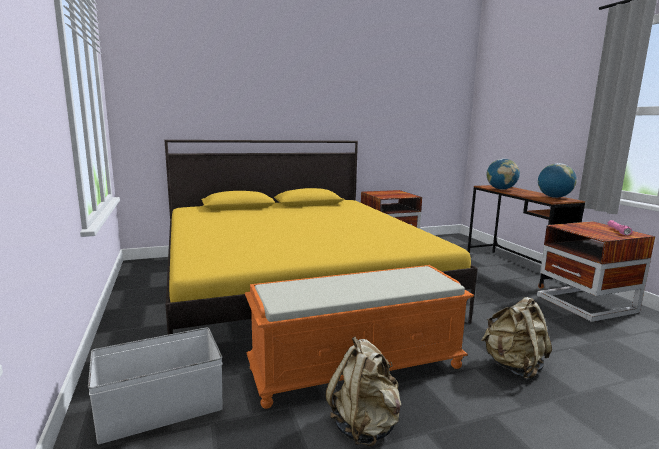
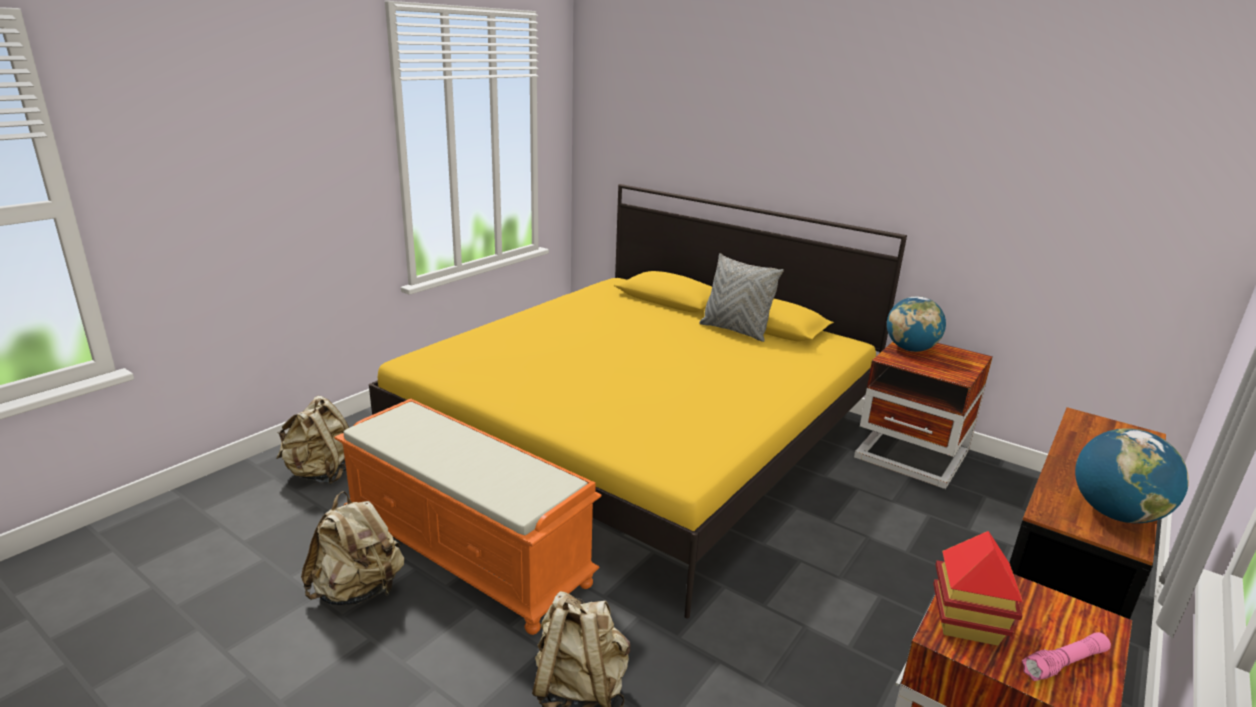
camera: 55 degrees right, 10 degrees up
(161, 410) = (321, 473): white storage box -> beige backpack
(303, 208) = (735, 330): none -> grey pillow
(501, 189) = (1087, 440): globe -> globe (910, 349)
(595, 234) = (966, 624): none -> toy house

